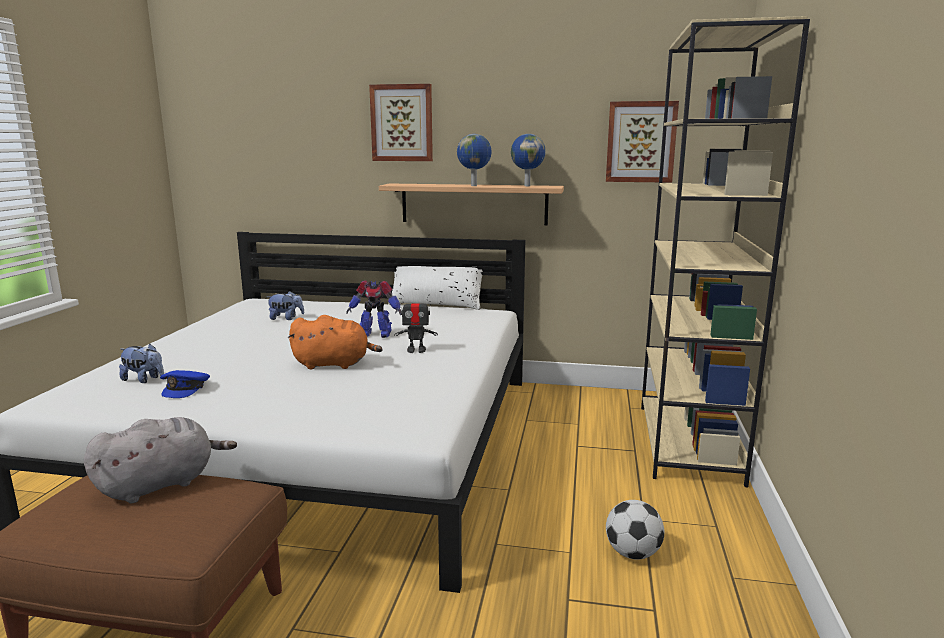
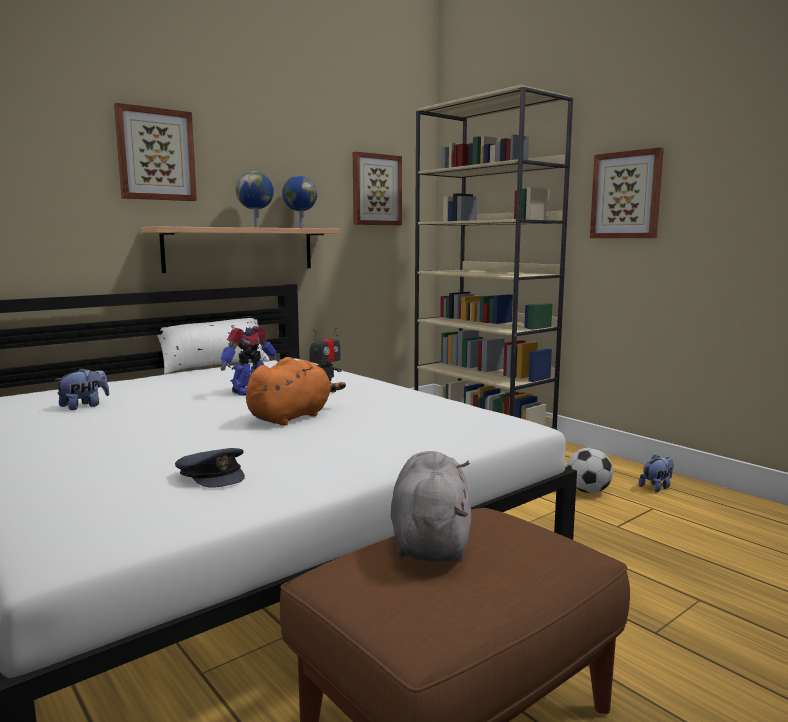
camera: 50 degrees left, 5 degrees down
(144, 379) = (125, 488): plush toy -> plush toy (657, 487)
(186, 388) = (213, 475): blue cap -> grey cap
(825, 171) = (626, 195): none -> picture

